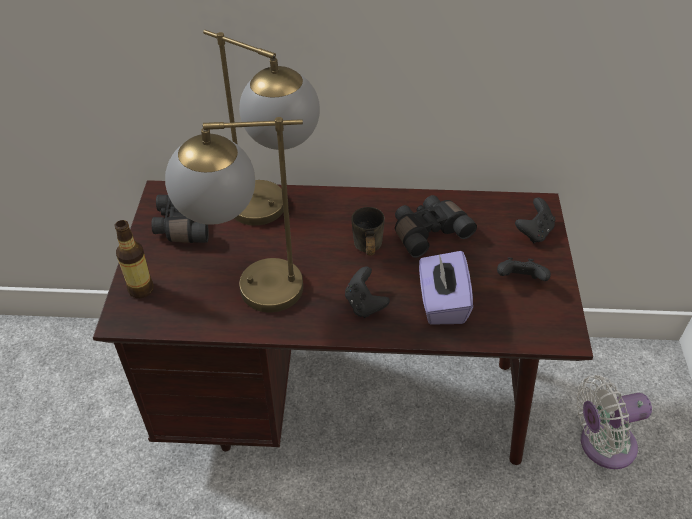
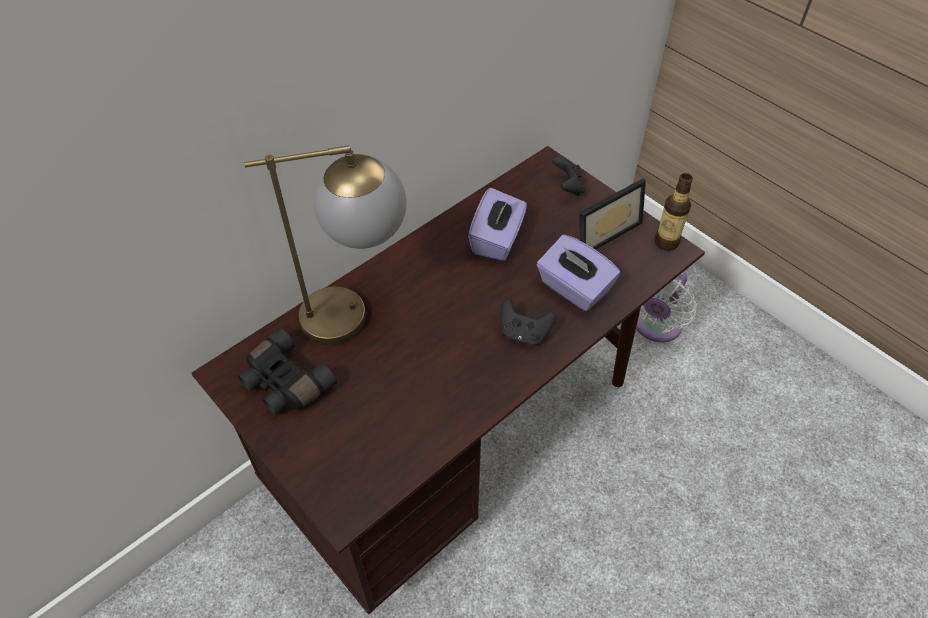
camera: 45 degrees left, 5 degrees up
(141, 289) = (326, 473): bottle -> bottle (666, 242)
(247, 290) = (420, 396): table lamp -> none
(364, 249) = (469, 289): grey mug -> none
(428, 231) = (497, 239): black binoculars -> purple tissue box
(519, 280) = (602, 231): black game controller -> picture frame

